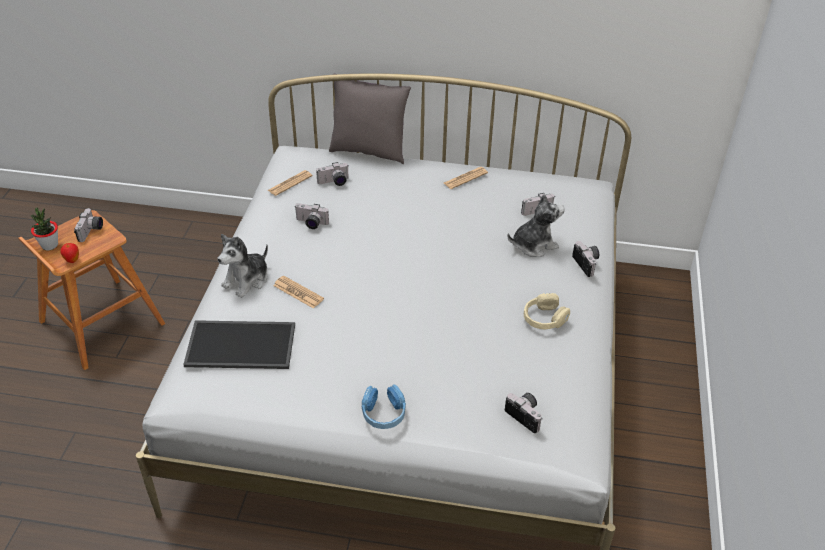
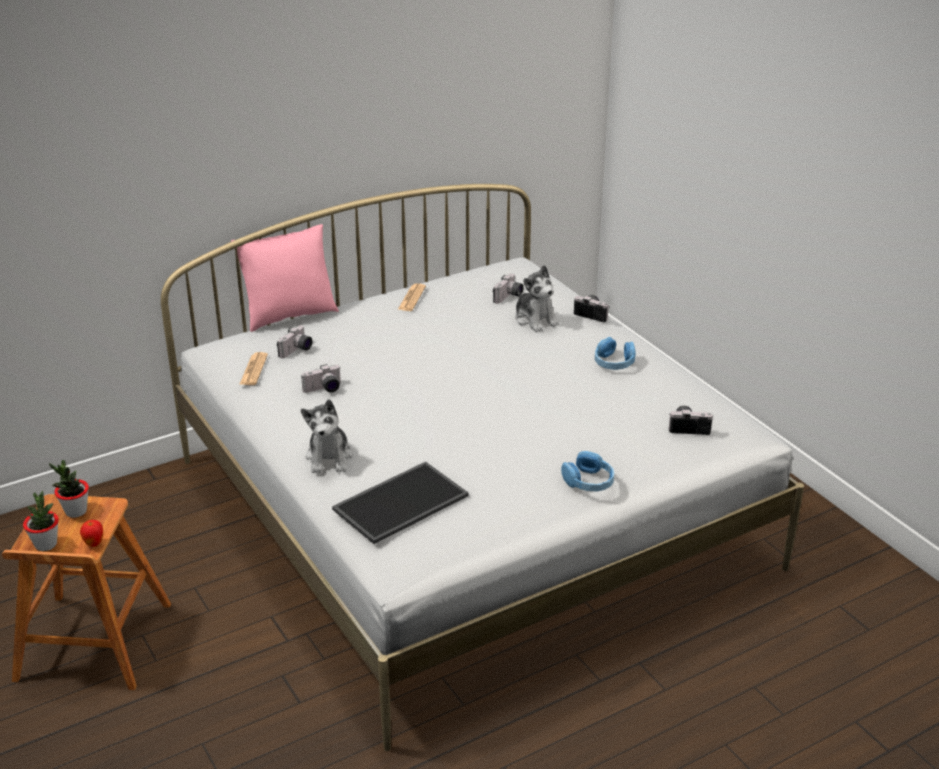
camera: 40 degrees left, 10 degrees down
(91, 231) = (76, 511): camera -> potted plant
(298, 292) = (392, 442): newspaper -> none
(369, 151) = (289, 316): grey pillow -> pink pillow
(533, 245) = (535, 319): plush toy -> plush toy turned 120 degrees clockwise
(544, 319) = (614, 363): beige headphones -> blue headphones

